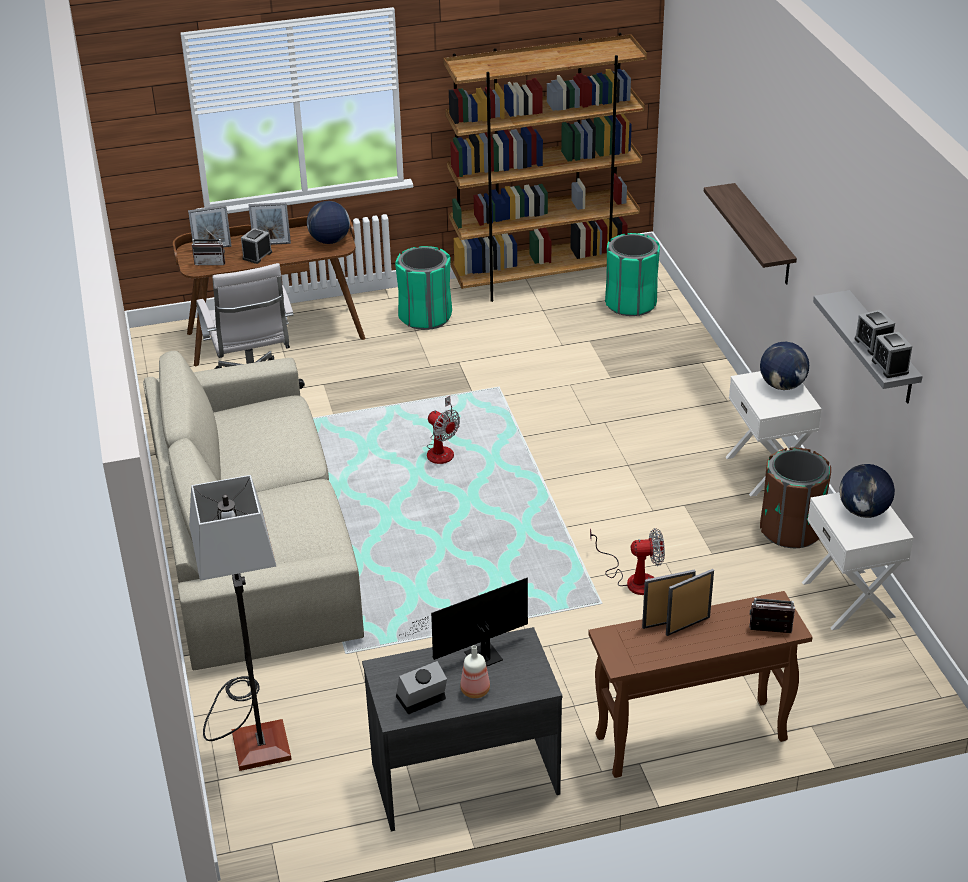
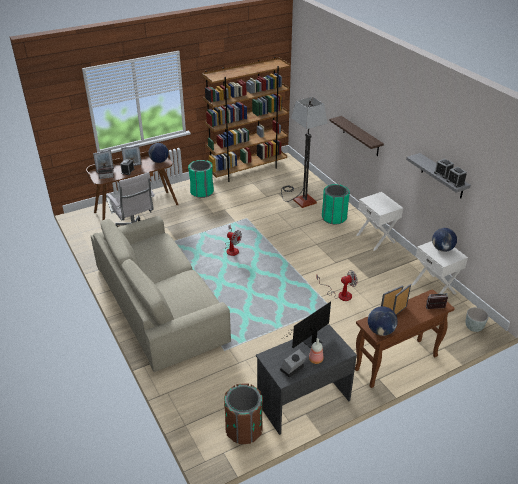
camera: 15 degrees left, 0 degrees up
(253, 734) = (194, 398): floor lamp -> floor lamp (299, 199)
(631, 303) = (289, 176): green trash can -> green trash can (334, 218)
(782, 385) = (382, 200): globe -> globe (380, 331)
(790, 530) = (396, 262): brown trash can -> brown trash can (243, 429)
(899, 695) = (474, 327): none -> grey planter

